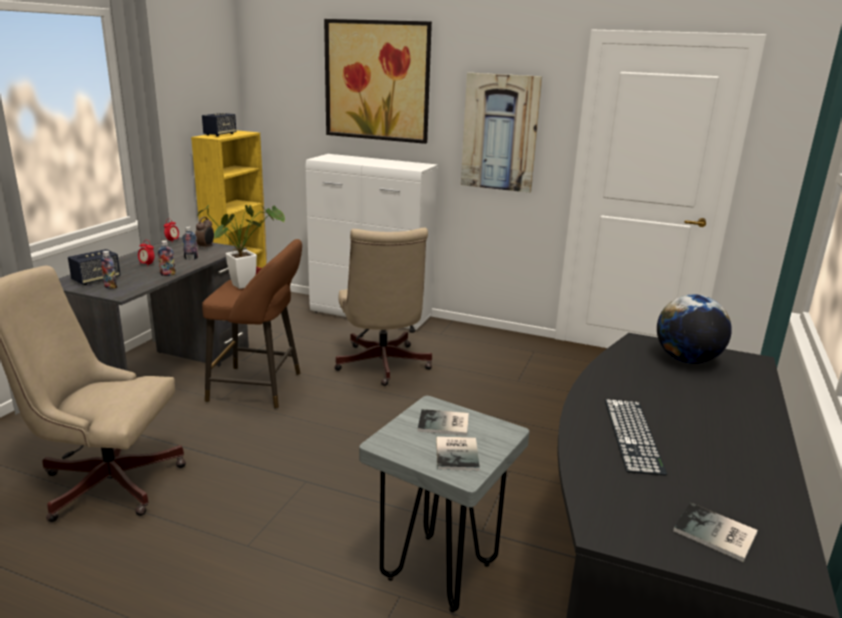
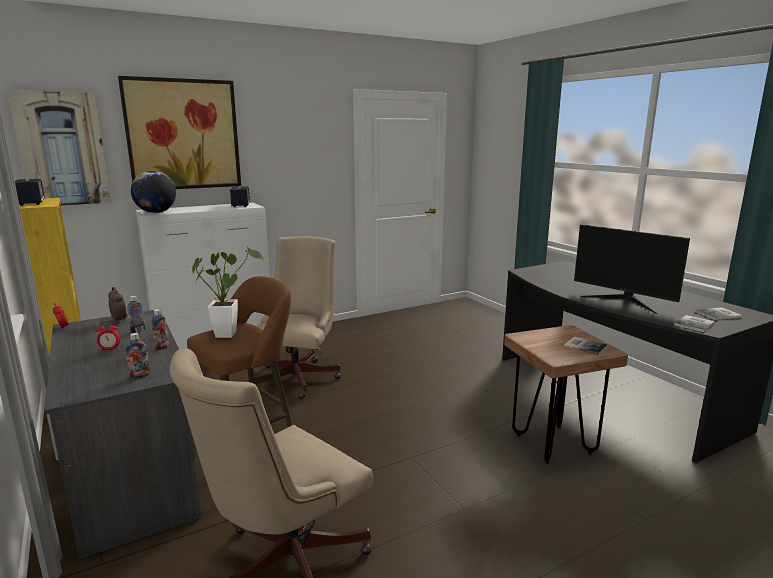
camera: 50 degrees left, 5 degrees down
(96, 279) = (100, 378): speaker -> speaker (240, 205)
(382, 366) = (300, 376): beige office chair -> beige office chair turned 105 degrees counterclockwise
(439, 571) = (553, 444): grey stool -> brown stool
(445, 424) = (547, 339): book -> book (695, 324)
(500, 132) = (300, 169): picture -> picture (62, 149)
(633, 434) = (623, 301): keyboard -> monitor
(686, 360) = (554, 271): globe -> globe (156, 212)

